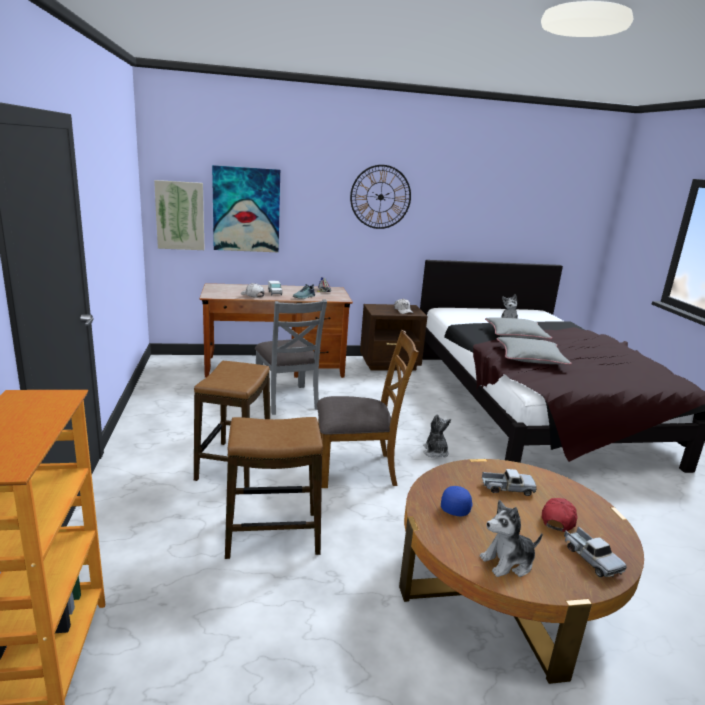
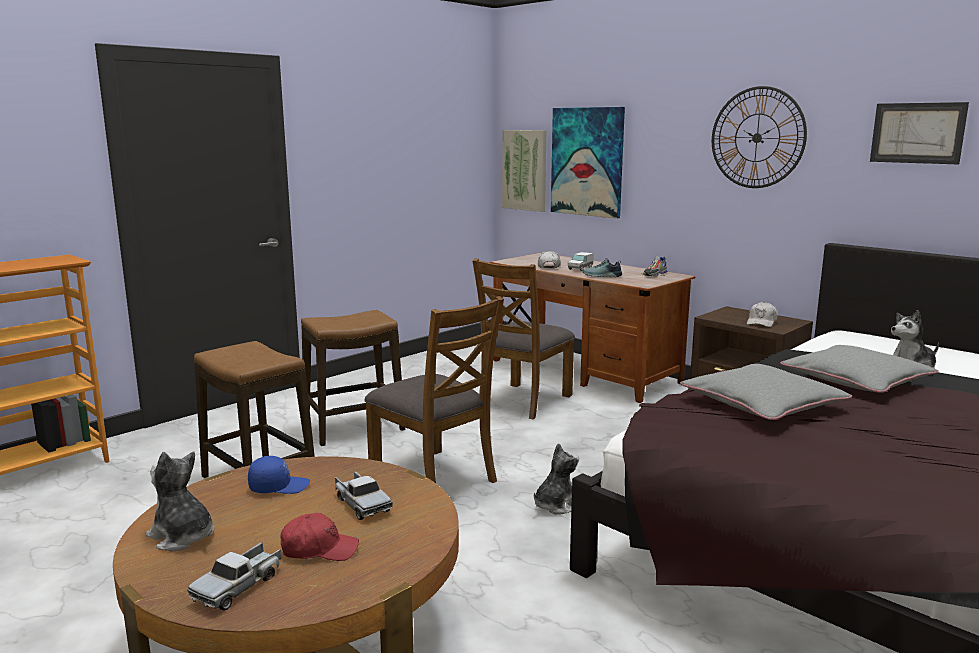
camera: 55 degrees right, 5 degrees down
(287, 399) = (523, 401): grey chair -> brown chair
(467, 198) = (917, 133): none -> picture

